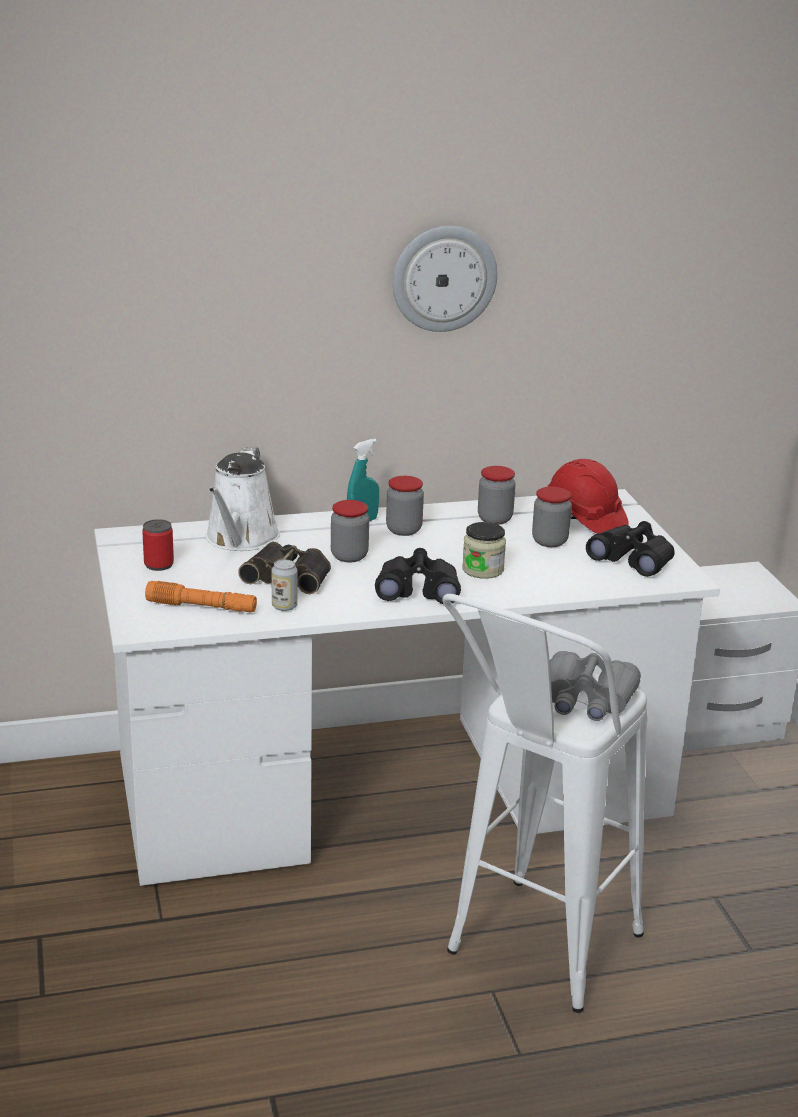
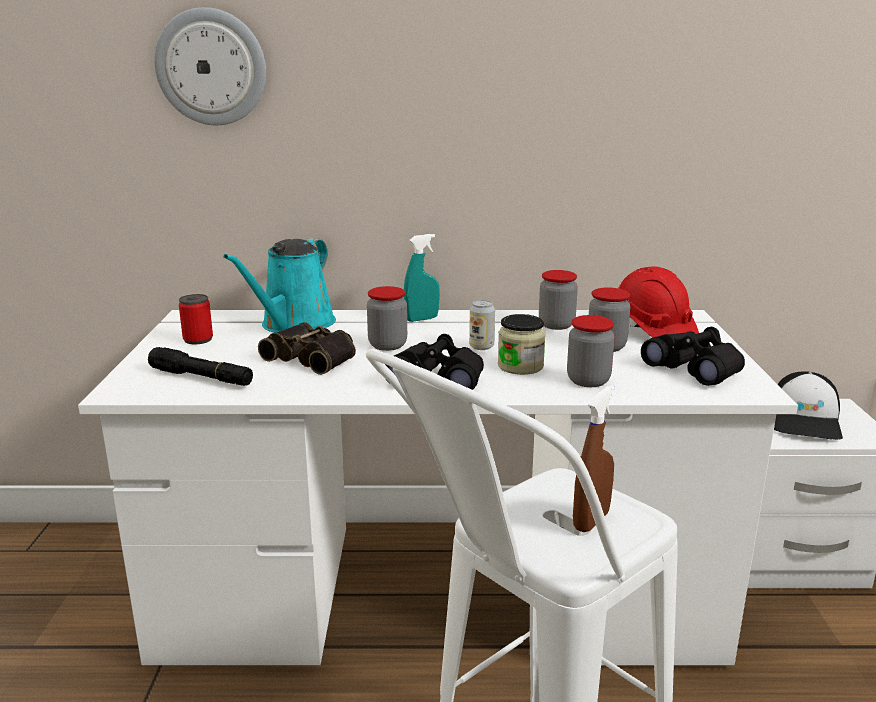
camera: 15 degrees right, 5 degrees down
(202, 607) = (201, 377): orange flashlight -> black flashlight
(240, 539) = (294, 325): white watering can -> turquoise watering can
(284, 606) = (285, 383): can -> can (481, 347)
(404, 530) = (458, 328): jar -> jar (588, 381)
(444, 278) = (511, 73): wall clock -> wall clock (211, 67)
(587, 699) = (591, 521): grey binoculars -> brown spray bottle
(720, 589) = (805, 421): none -> cap

